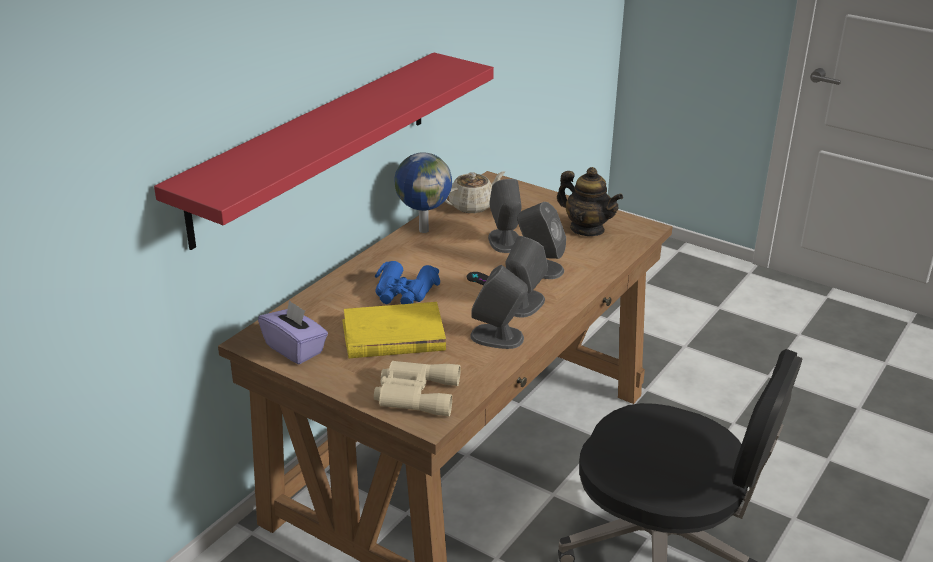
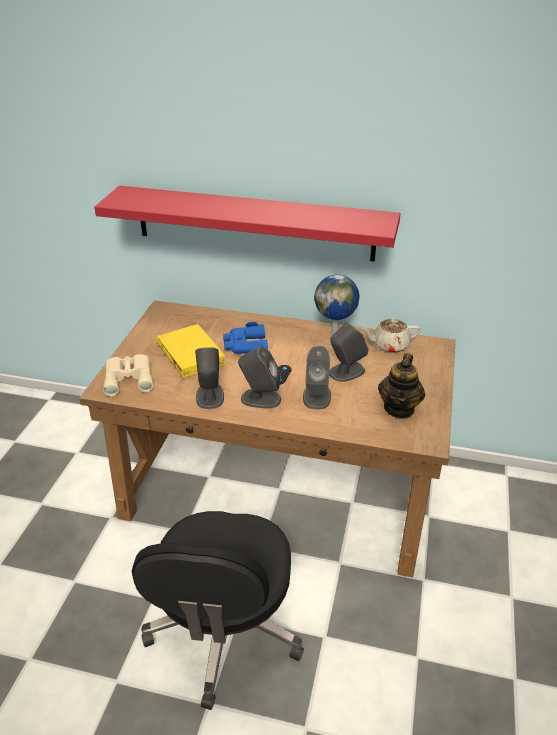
camera: 70 degrees right, 5 degrees up
(295, 349) = (161, 324): purple tissue box -> none
(473, 206) = (389, 345): beige teapot -> beige teapot turned 135 degrees clockwise

